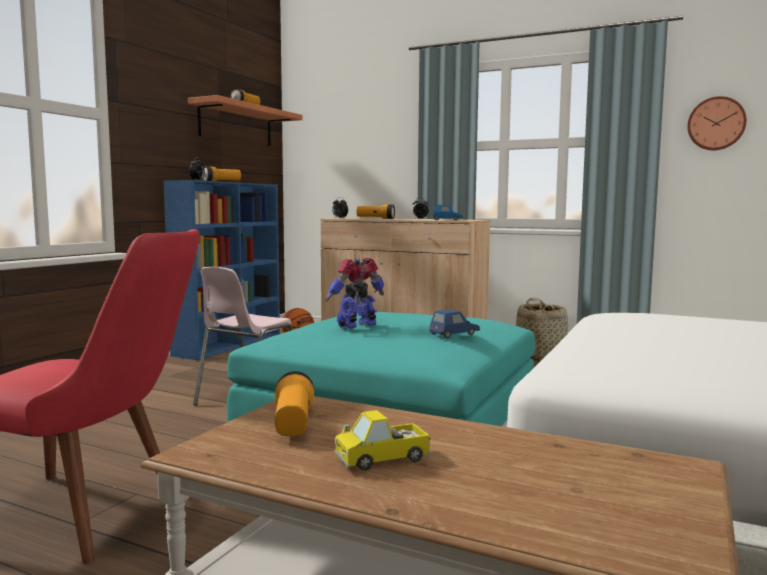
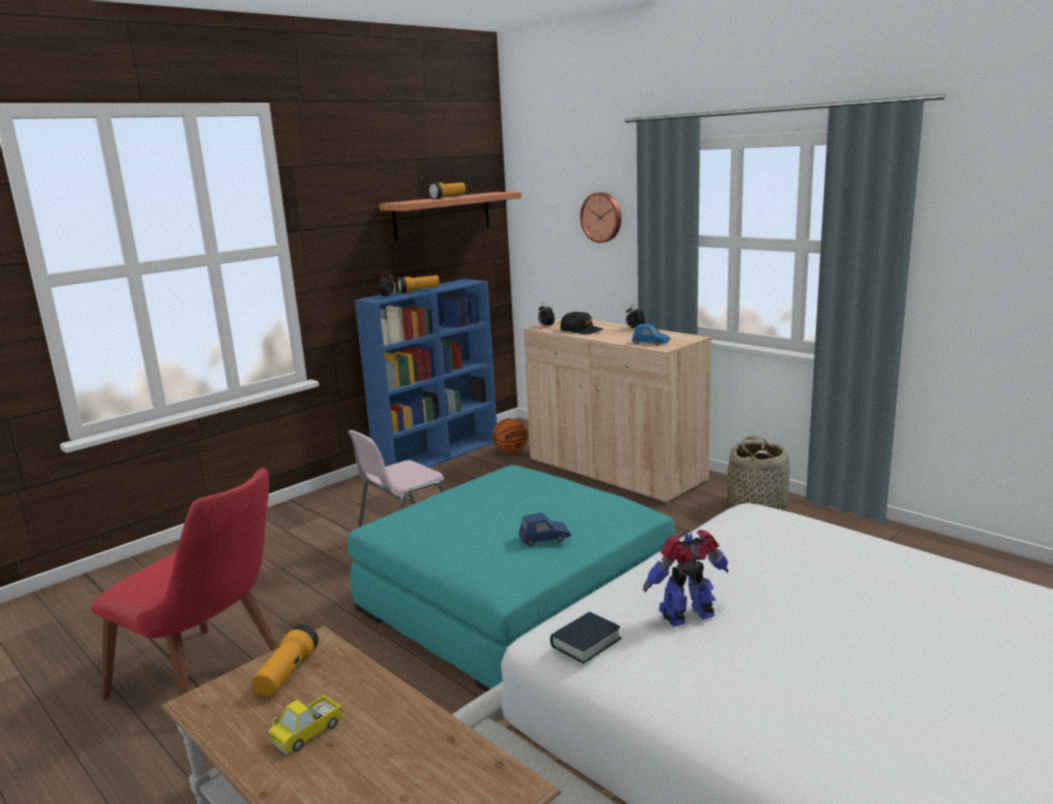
camera: 20 degrees right, 10 degrees up
(358, 326) = (469, 512): toy robot -> toy robot (689, 617)
(375, 218) = (581, 331): flashlight -> black cap
(382, 459) = (307, 733): toy truck -> toy truck turned 45 degrees counterclockwise
(604, 370) = (585, 643): none -> book
(716, 124) = (990, 238): wall clock -> wall clock (602, 217)

